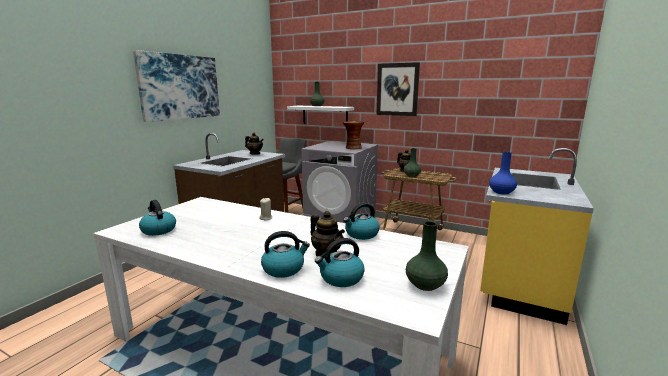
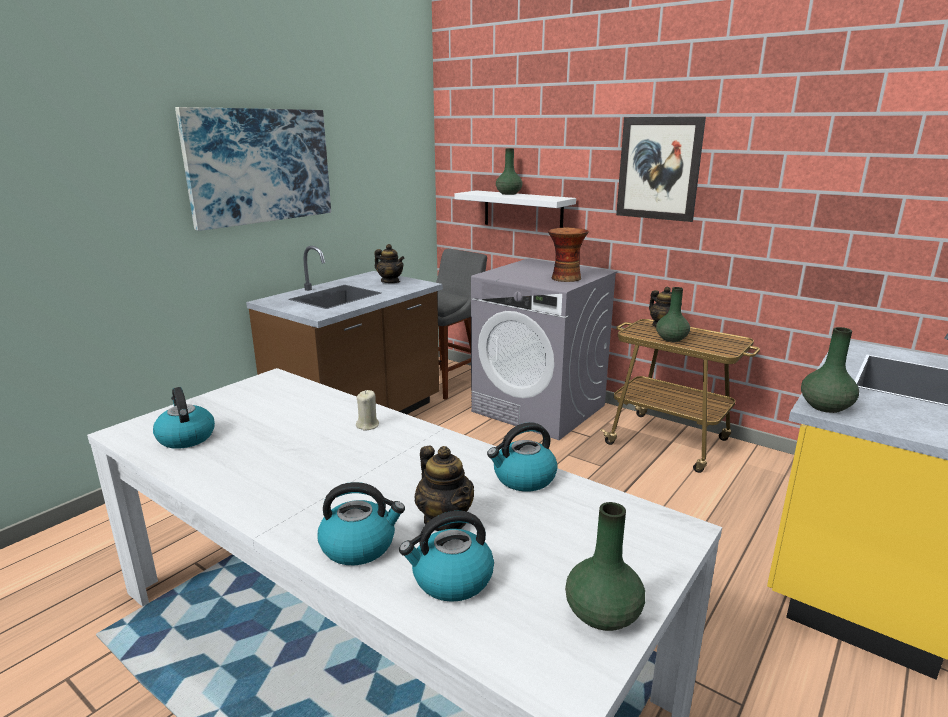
camera: 10 degrees right, 5 degrees up
(502, 192) = (826, 407): blue vase -> green vase

